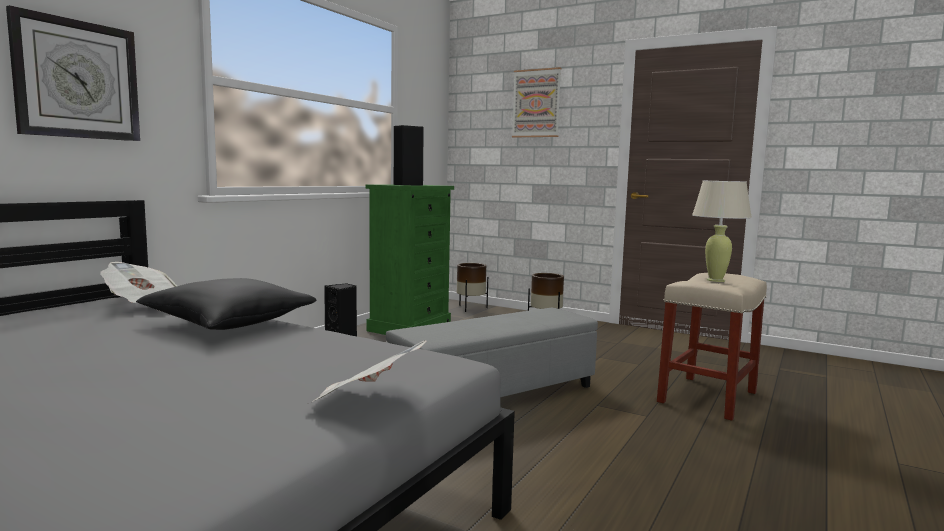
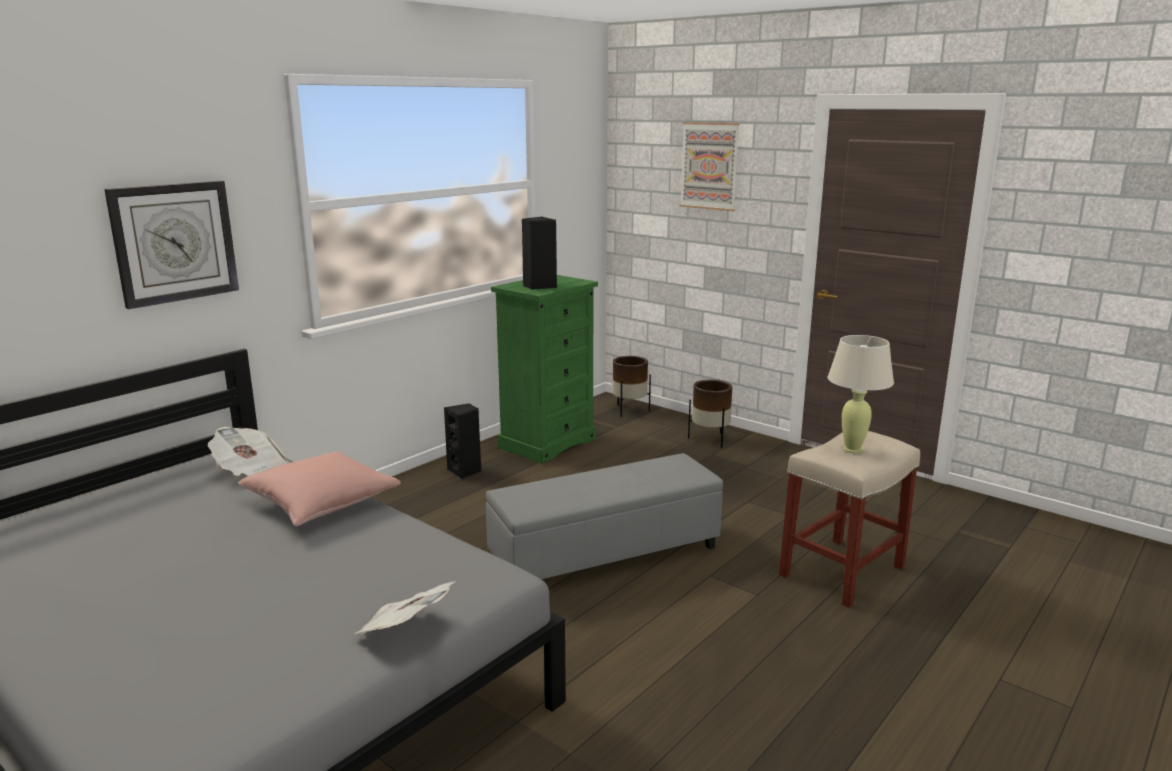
camera: 10 degrees right, 10 degrees up
(229, 323) = (321, 503): black pillow -> pink pillow

